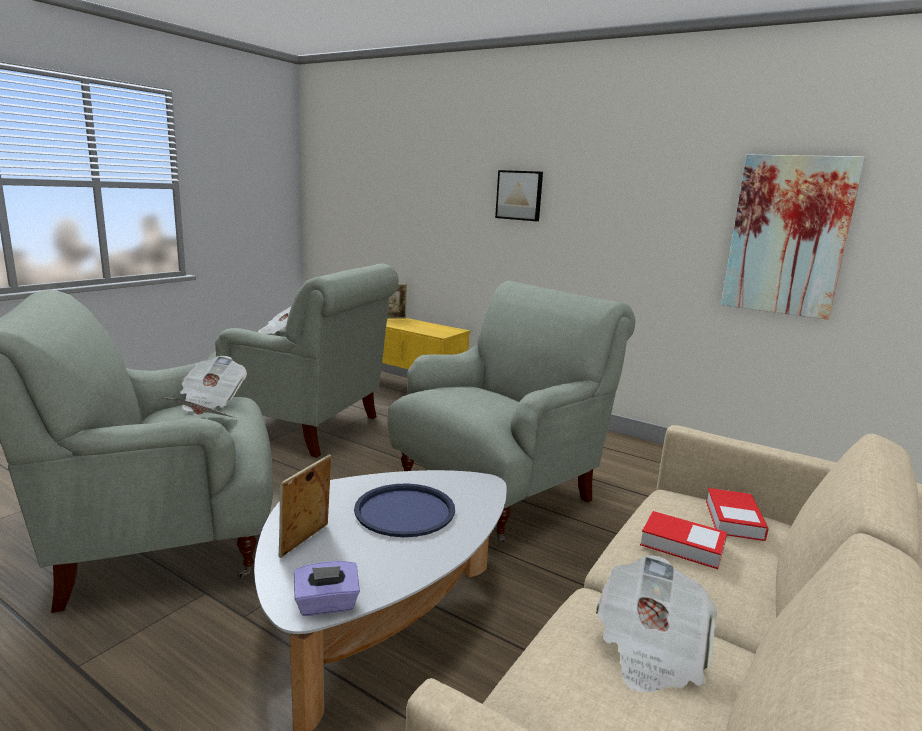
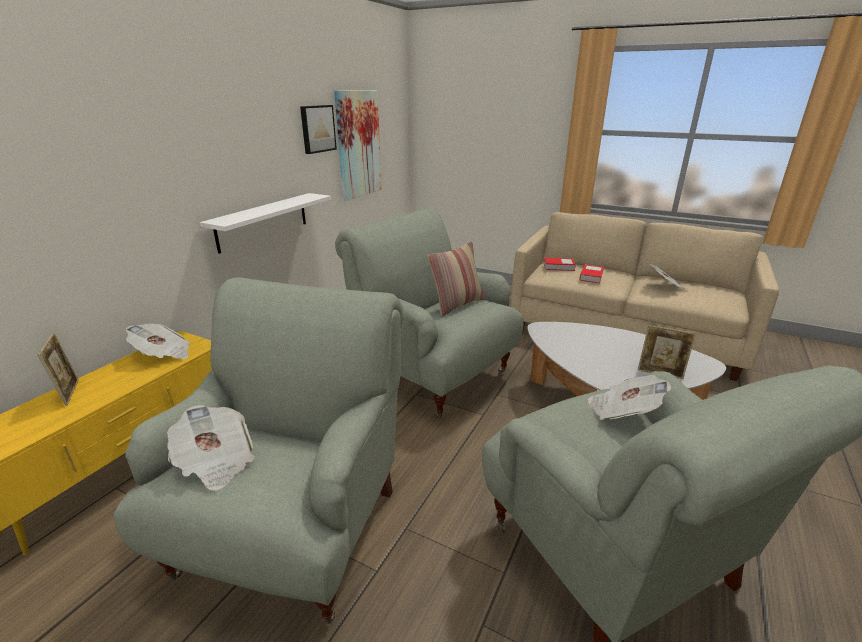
camera: 95 degrees left, 10 degrees up
(211, 400) = (561, 428): newspaper -> newspaper (164, 354)
(327, 605) = (698, 358): purple tissue box -> none
(404, 511) = (597, 348): blue tray -> none
(490, 397) = (456, 305): none -> pillow
(519, 195) = (181, 149): picture -> picture (317, 129)
(580, 281) = (263, 221): none -> white shelf

